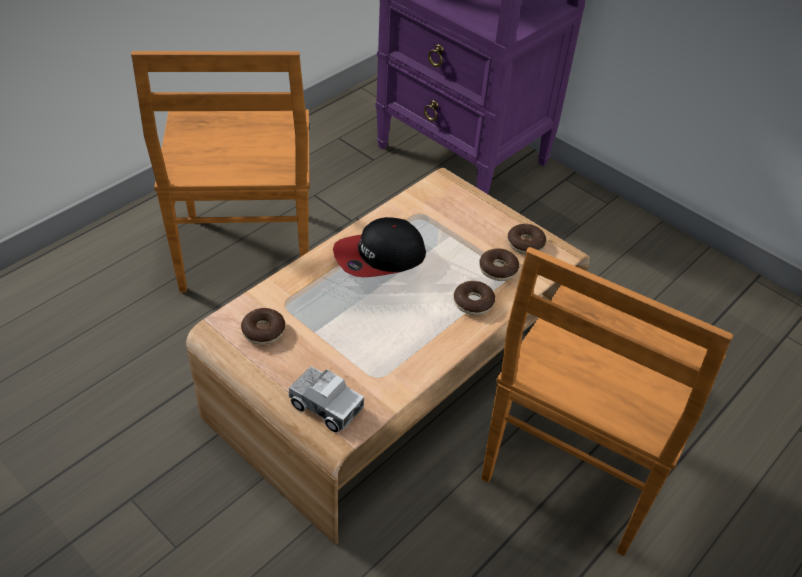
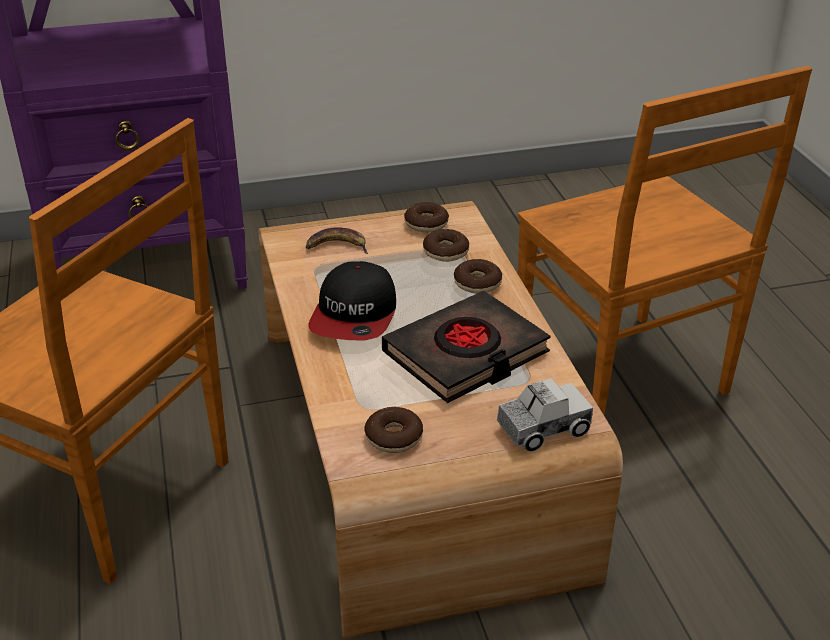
camera: 55 degrees left, 10 degrees down
(380, 331) = (466, 354): none -> black book
(452, 212) = (336, 246): none -> banana

